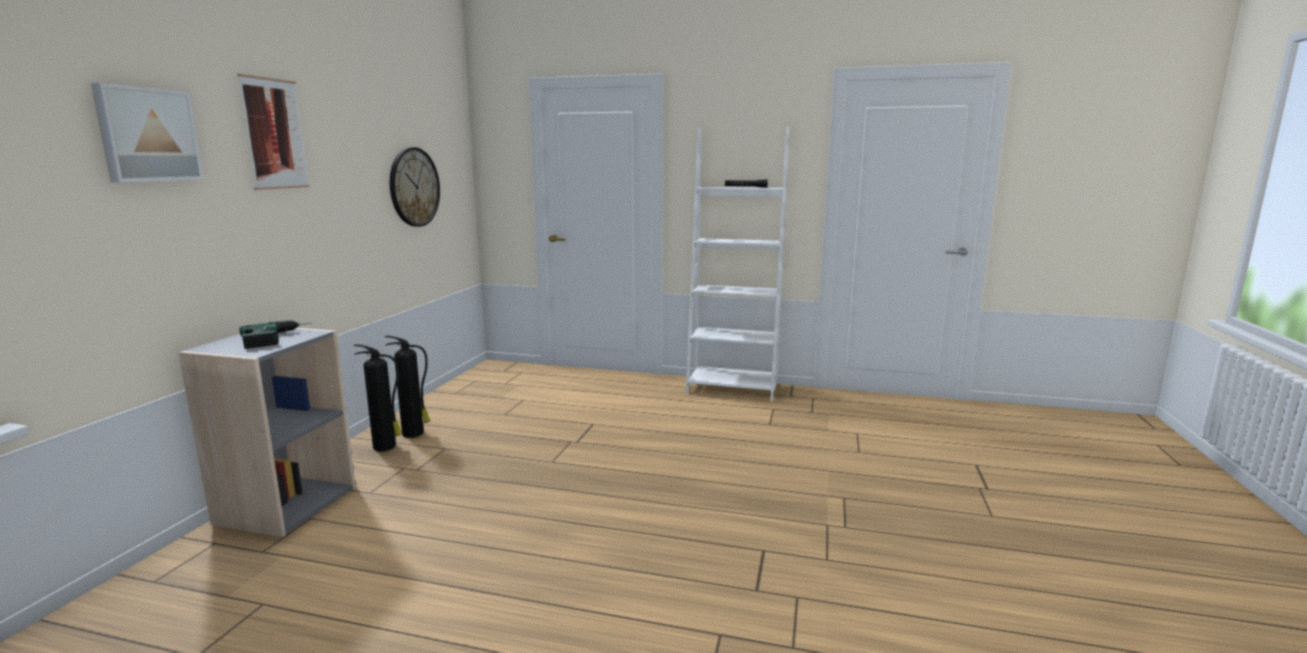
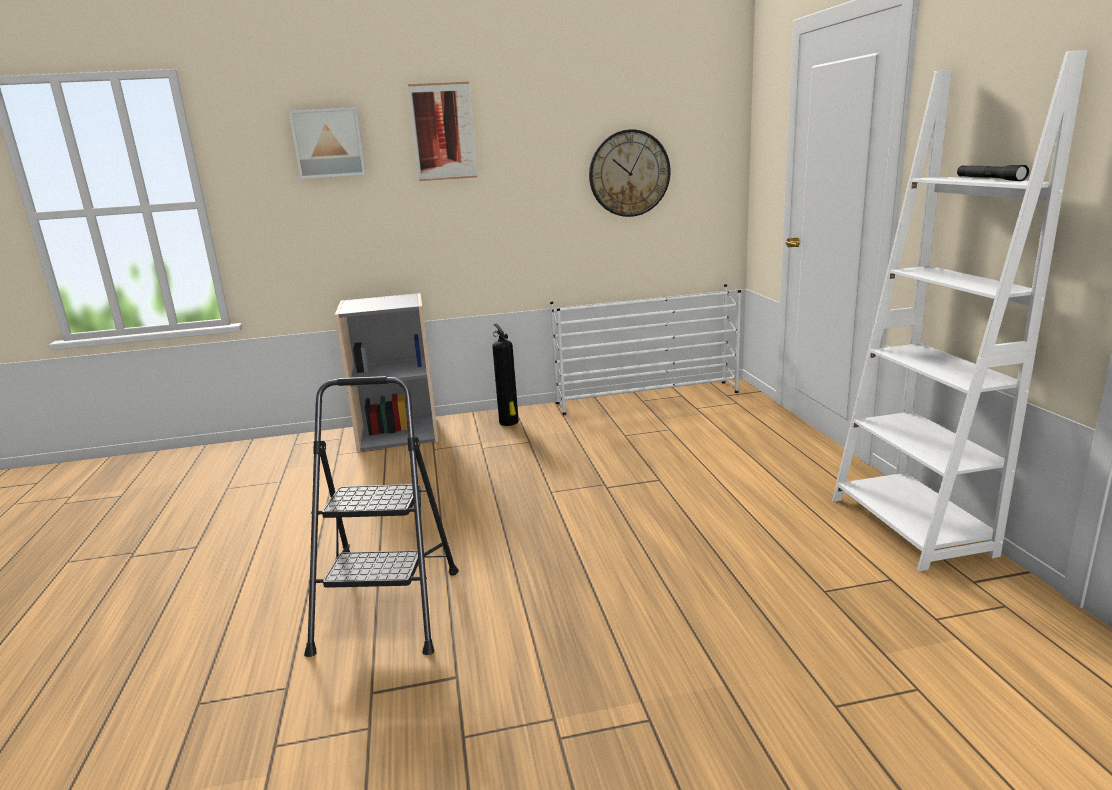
camera: 65 degrees right, 5 degrees up
(279, 337) = (389, 303): power drill -> none
(414, 433) = (543, 421): fire extinguisher -> none
(454, 390) = (648, 398): none -> white shoe rack
(645, 564) = (389, 606): none -> black step ladder

